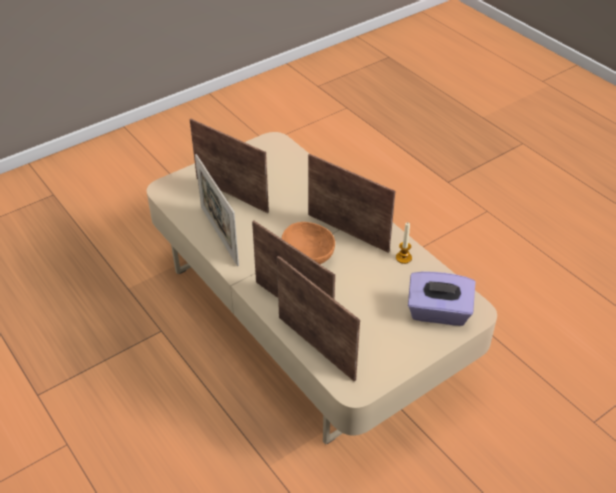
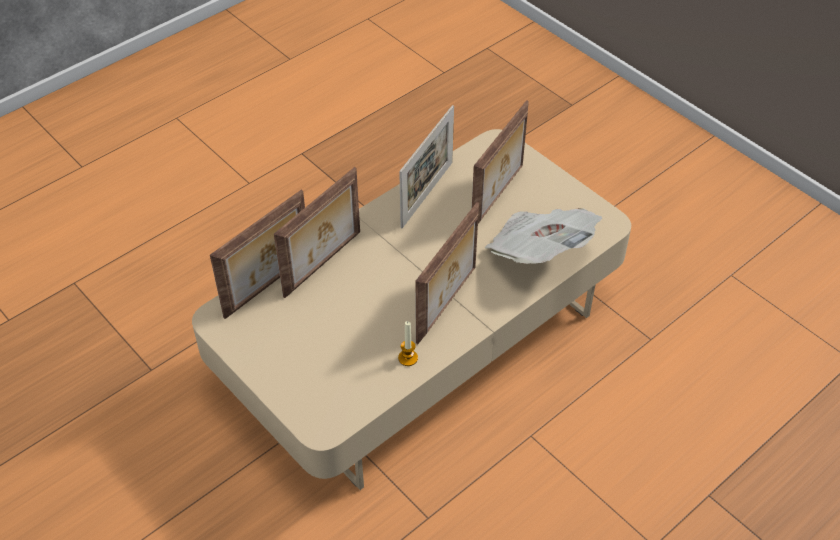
camera: 85 degrees right, 5 degrees up
(219, 235) = (427, 194): picture frame -> picture frame turned 150 degrees clockwise
(298, 178) = (539, 252): none -> newspaper
(309, 255) = (403, 271): orange bowl -> none
(438, 313) = (319, 391): purple tissue box -> none

